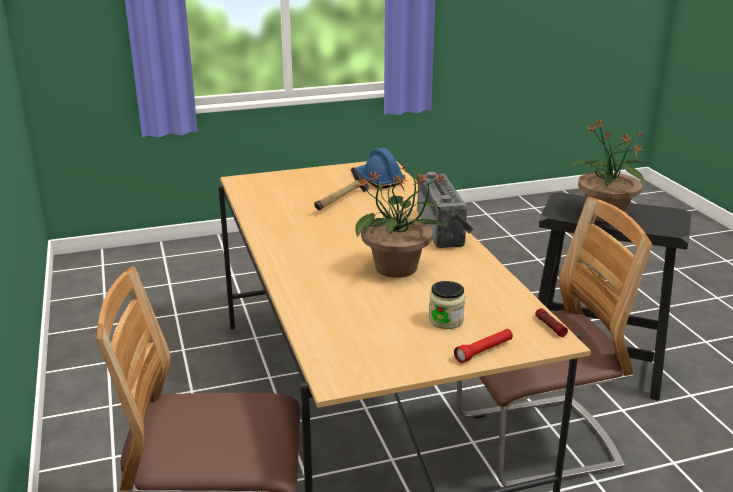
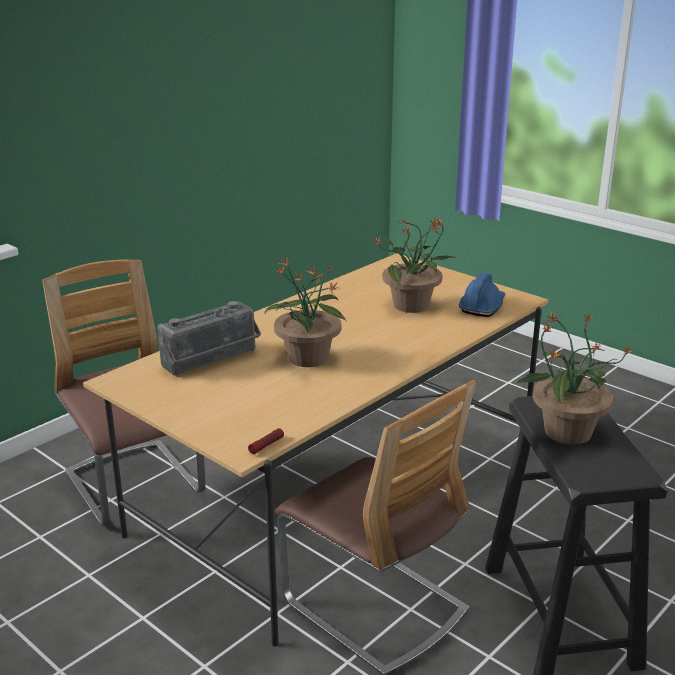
camera: 60 degrees right, 0 degrees up
(342, 201) = (412, 305): hammer -> potted plant
(445, 229) = (411, 359): radio -> radio (211, 361)
(446, 320) = (235, 398): jar -> none
(484, 351) = (198, 424): red flashlight -> none

